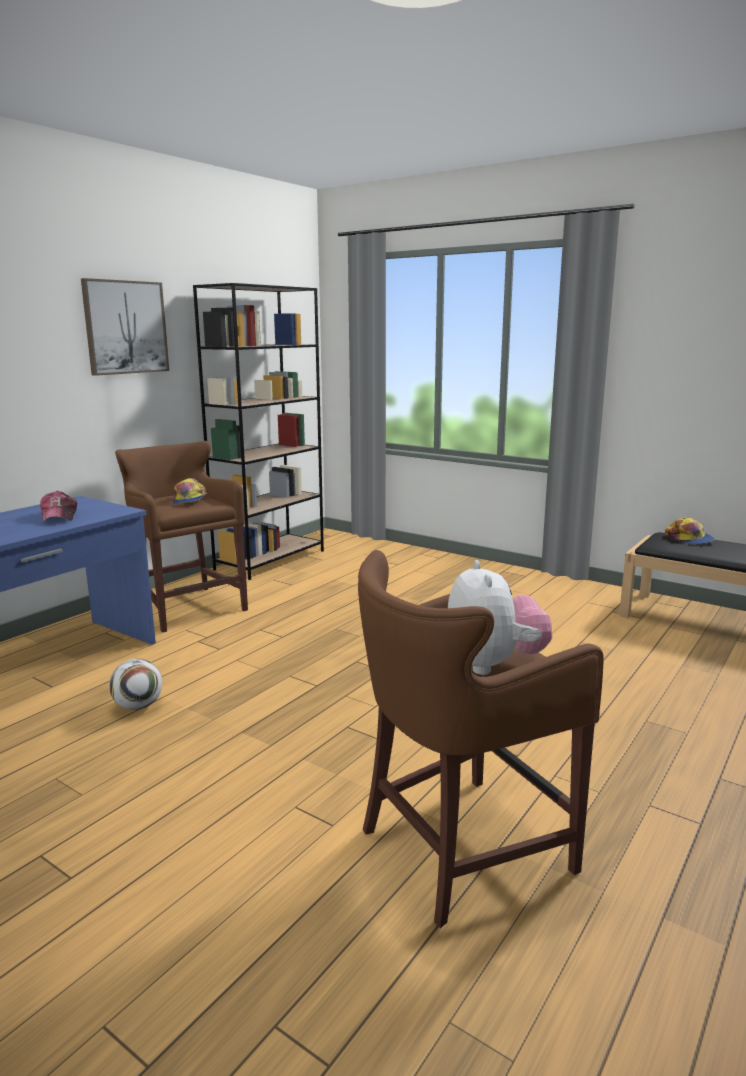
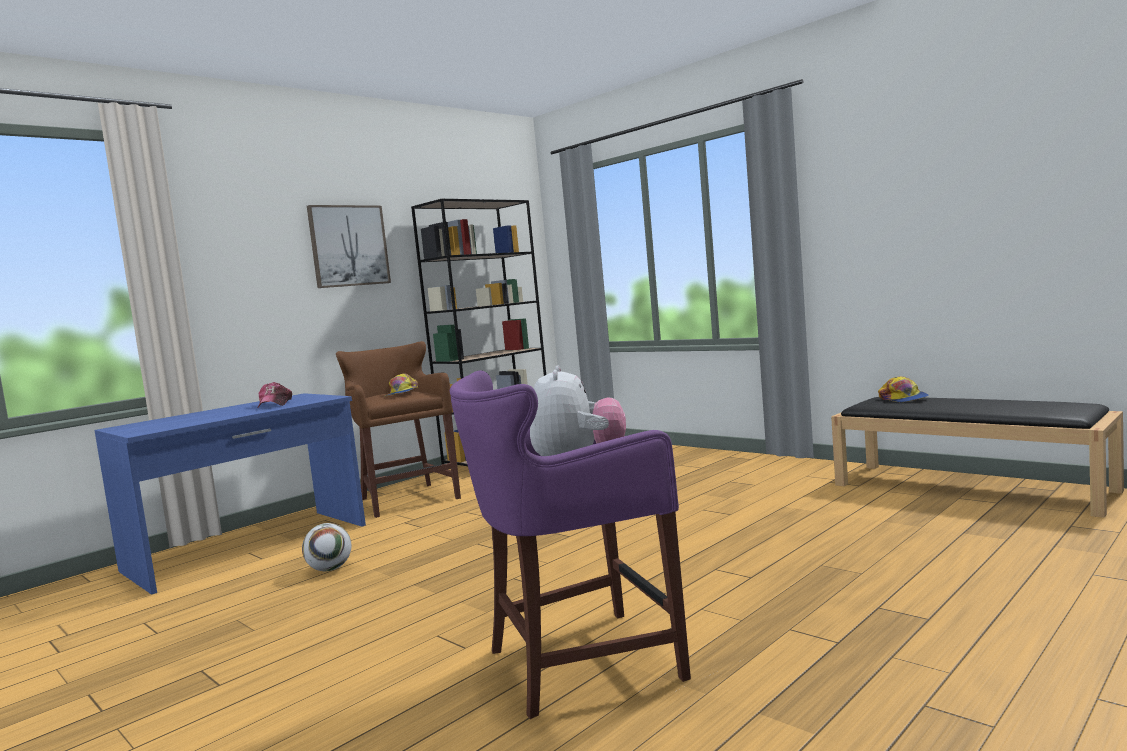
camera: 10 degrees right, 10 degrees down
(458, 849) = (577, 663): brown stool -> purple stool

